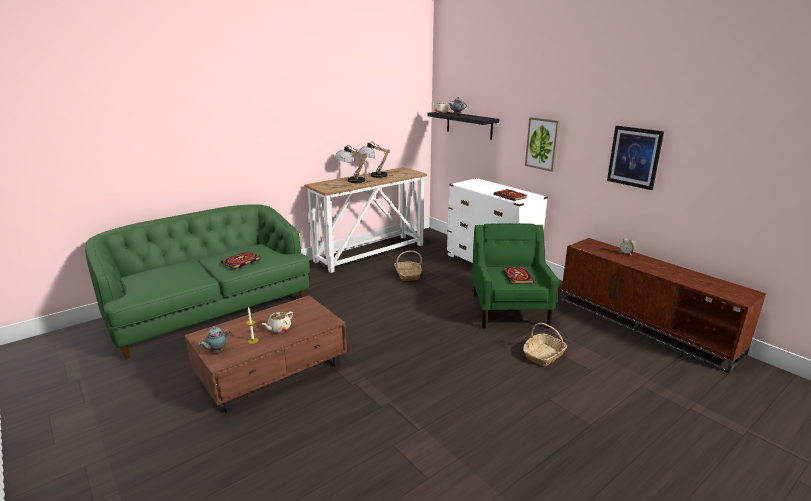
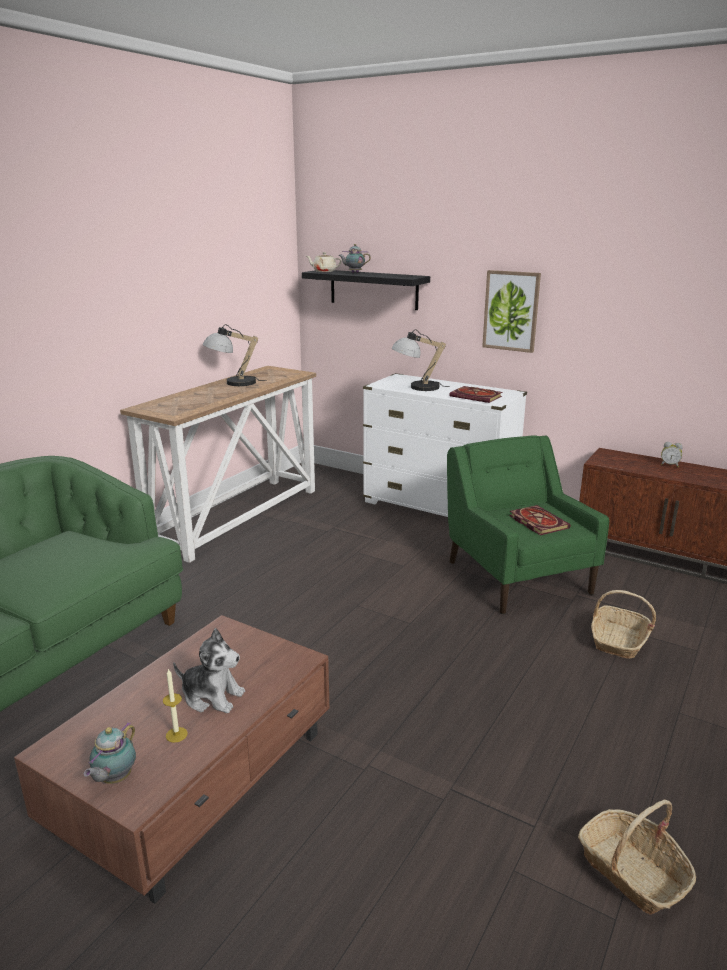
camera: 20 degrees left, 0 degrees up
(241, 262) = (57, 573): book -> none
(279, 329) = (212, 696): beige teapot -> plush toy
(351, 180) = (202, 395): table lamp -> table lamp (416, 387)
(408, 275) = (324, 545): basket -> basket (632, 872)
(634, 157) = (670, 320): picture -> none

